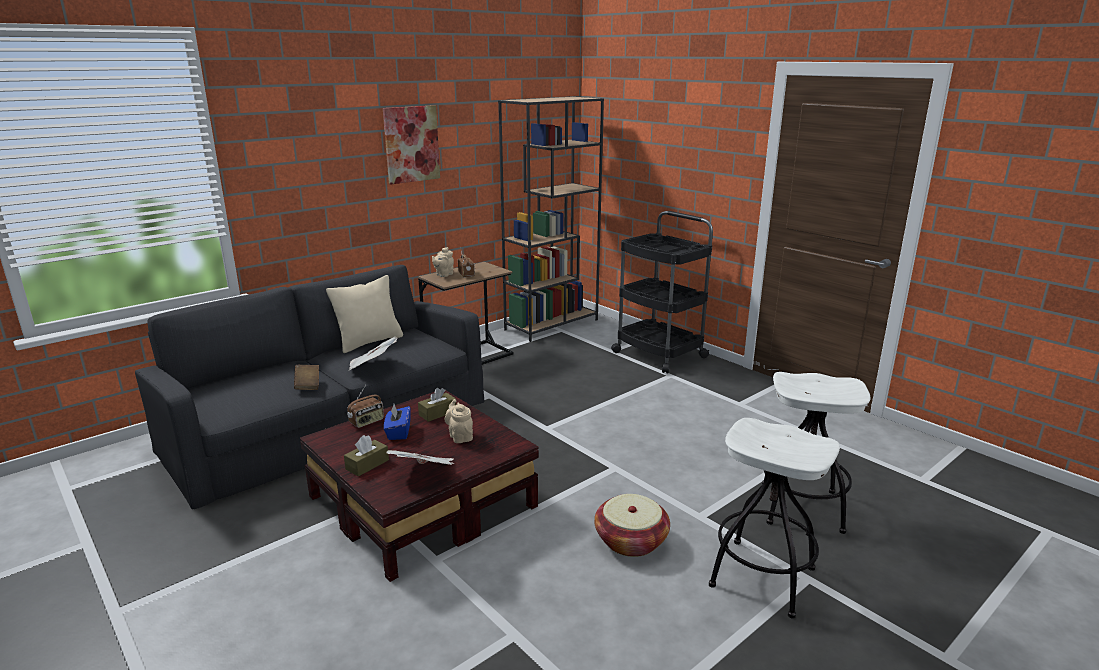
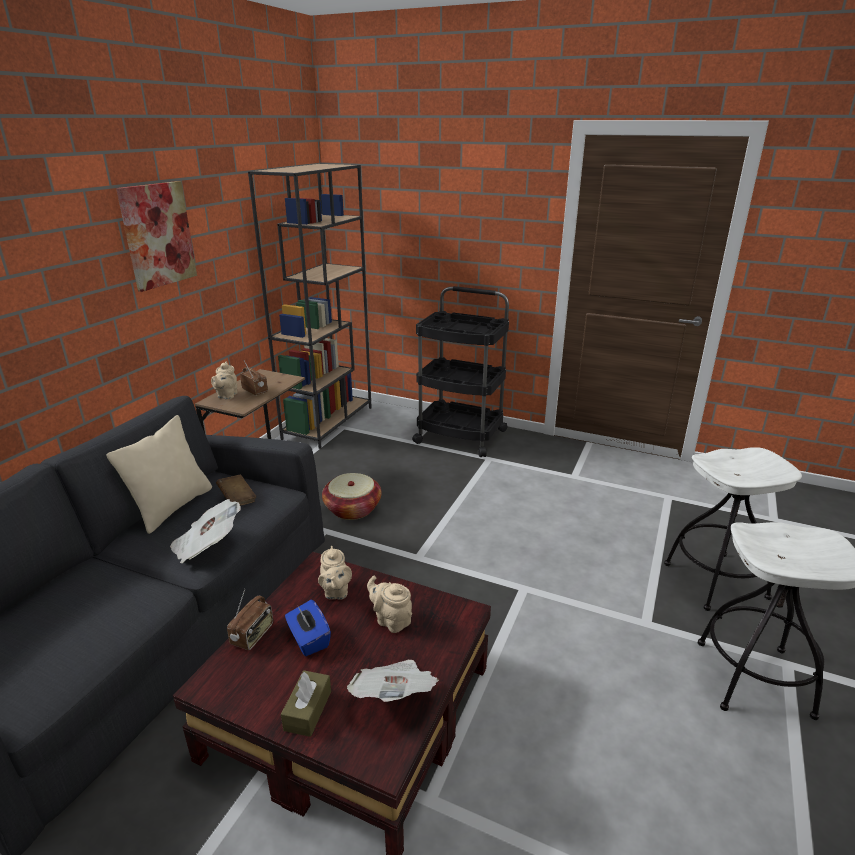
camera: 25 degrees left, 5 degrees up
(308, 385) = (134, 602): brown book -> brown book (237, 499)
(437, 413) = (335, 592): brown tissue box -> beige teapot
(631, 541) = (611, 680): basket -> basket (352, 509)

